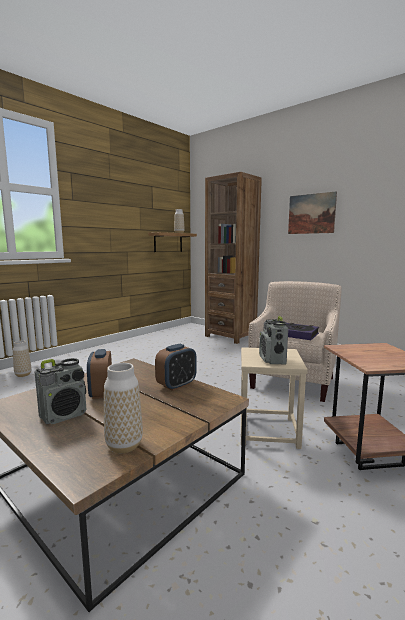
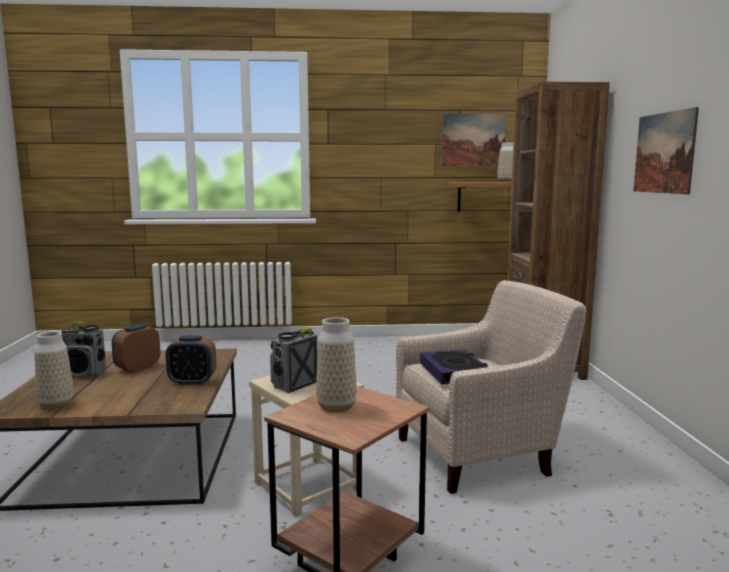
camera: 45 degrees right, 0 degrees up
(23, 375) = (235, 348): vase -> vase (336, 407)
(159, 206) = (473, 140): none -> picture

